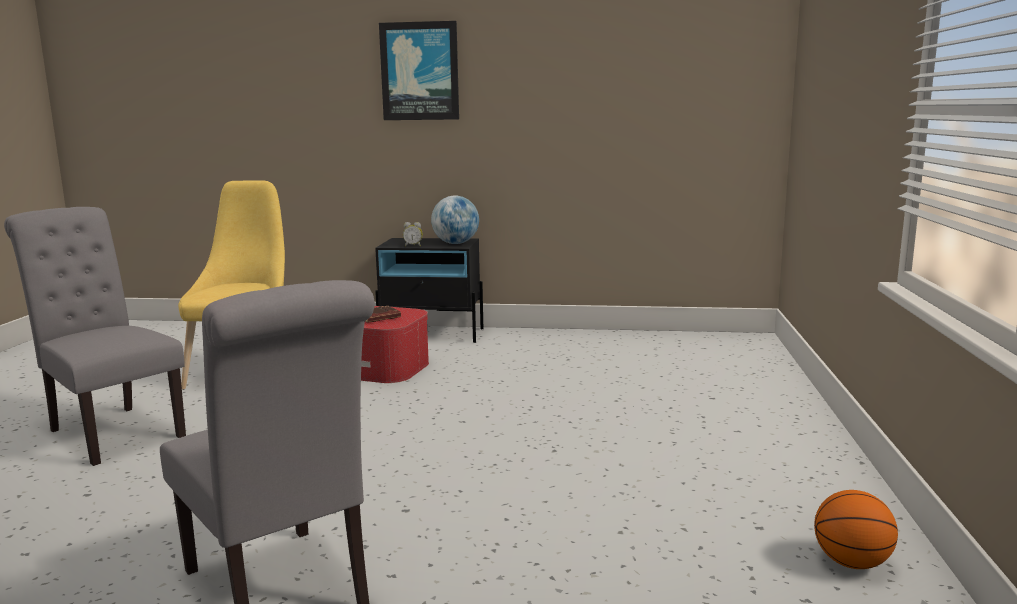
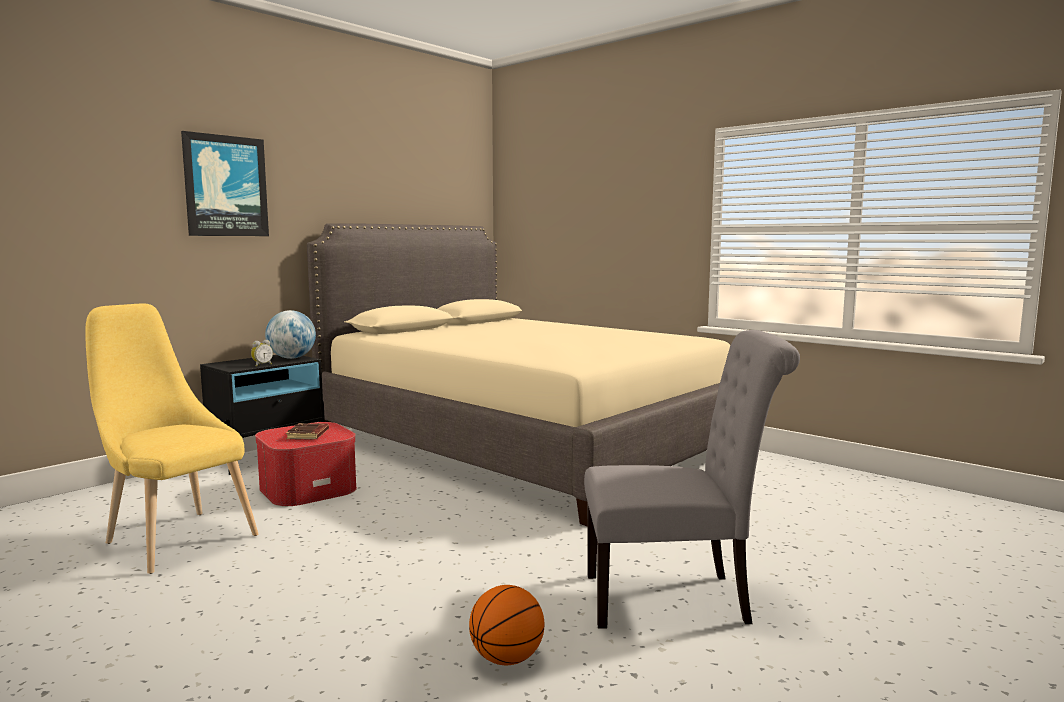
camera: 55 degrees left, 5 degrees down
(111, 431) = (199, 627): grey chair -> none
(637, 394) = (525, 444): none -> beige bed
(851, 563) = (779, 469): basketball -> basketball (507, 658)

